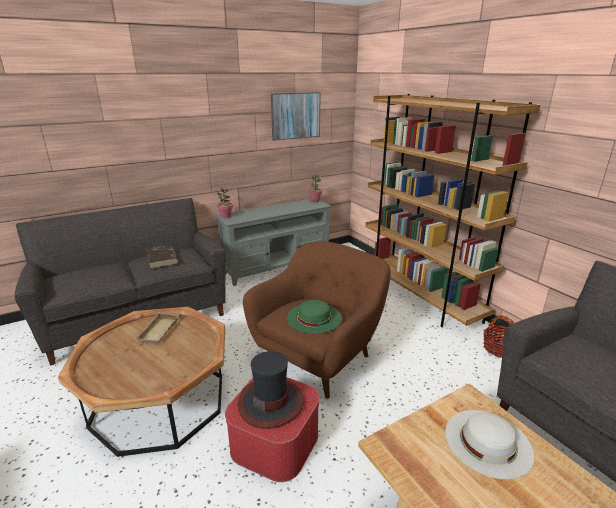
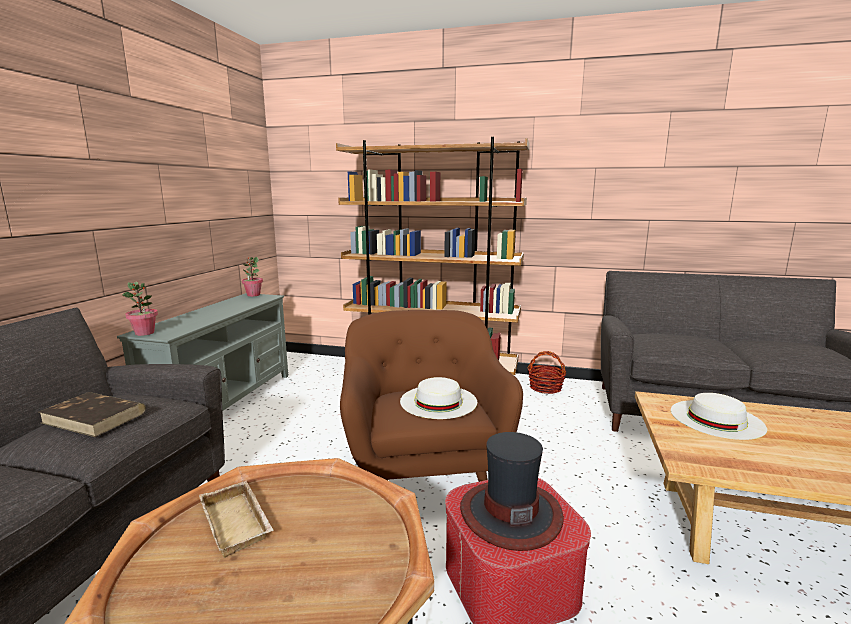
camera: 45 degrees left, 10 degrees down
(295, 115) = (210, 174): picture -> none
(314, 317) = (438, 401): green hat -> white hat

